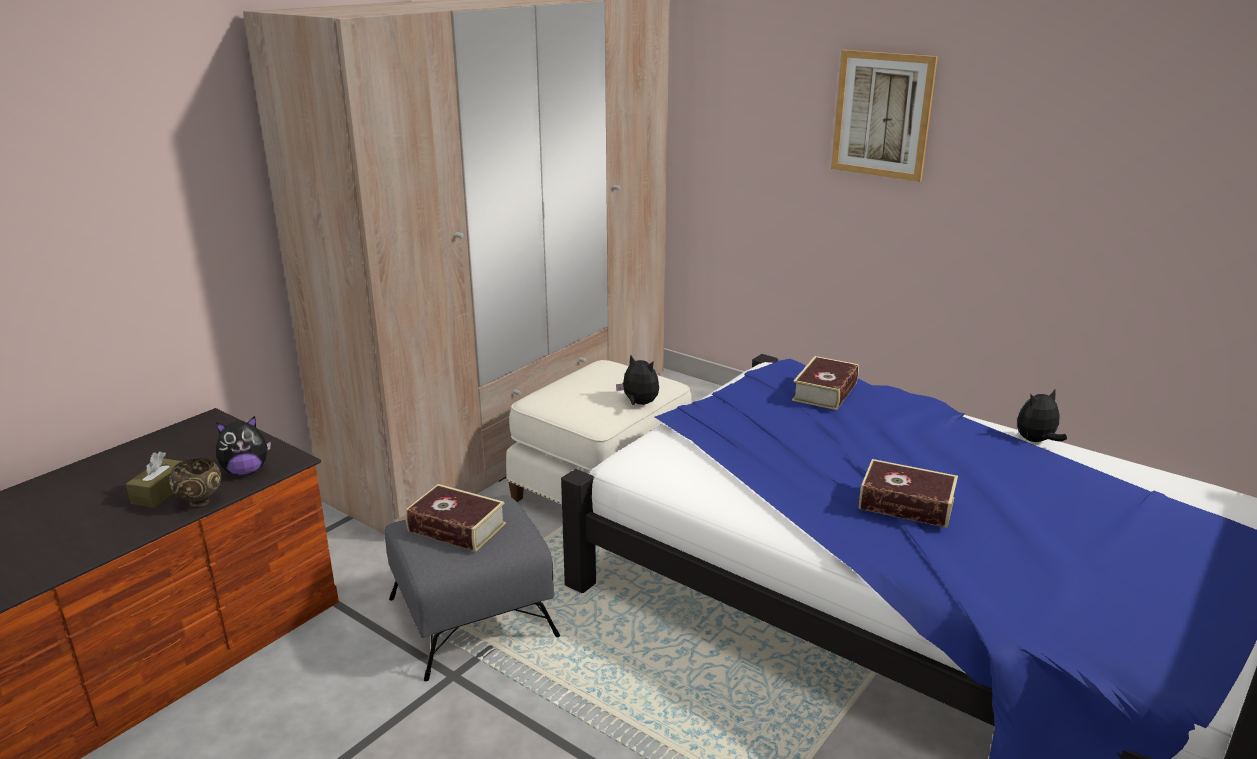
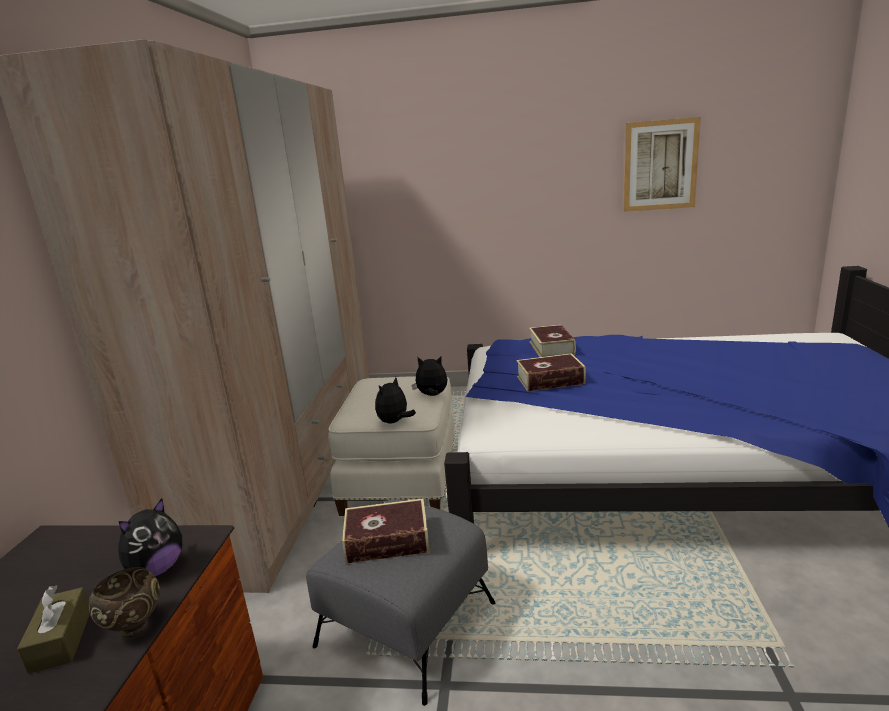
camera: 30 degrees left, 5 degrees down
(882, 115) = (505, 160): picture -> picture (660, 165)
(906, 504) = (701, 389): book -> book (550, 380)
(1036, 441) = (692, 339): plush toy -> plush toy (394, 422)

